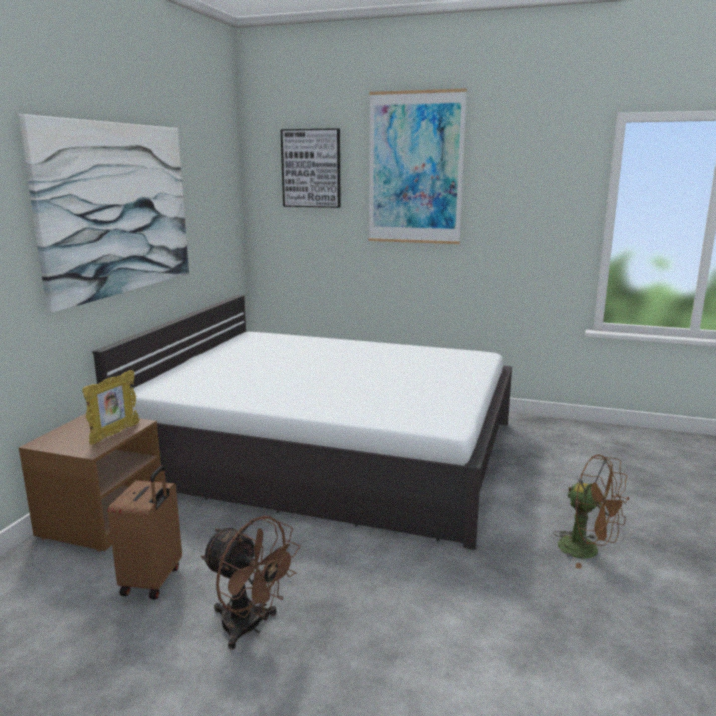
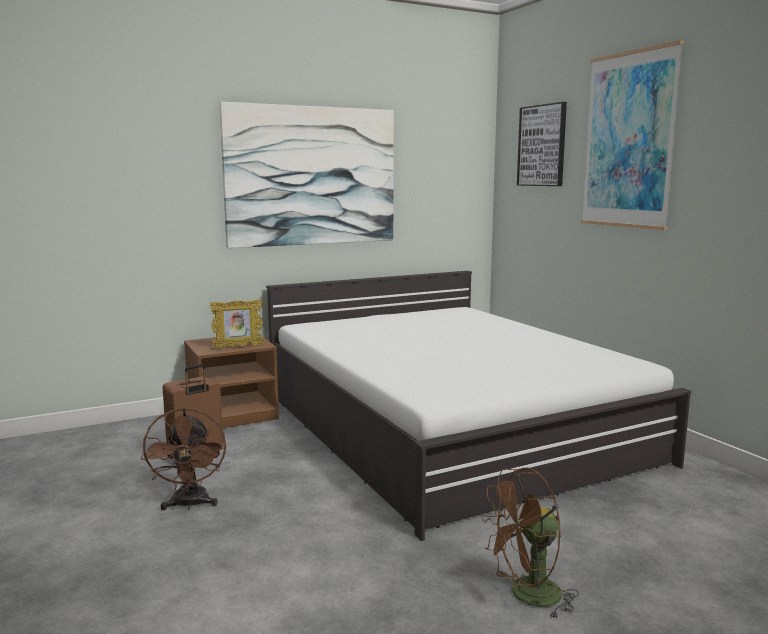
camera: 45 degrees right, 5 degrees down
(587, 551) = (526, 596): brown fan -> brown fan turned 75 degrees clockwise

